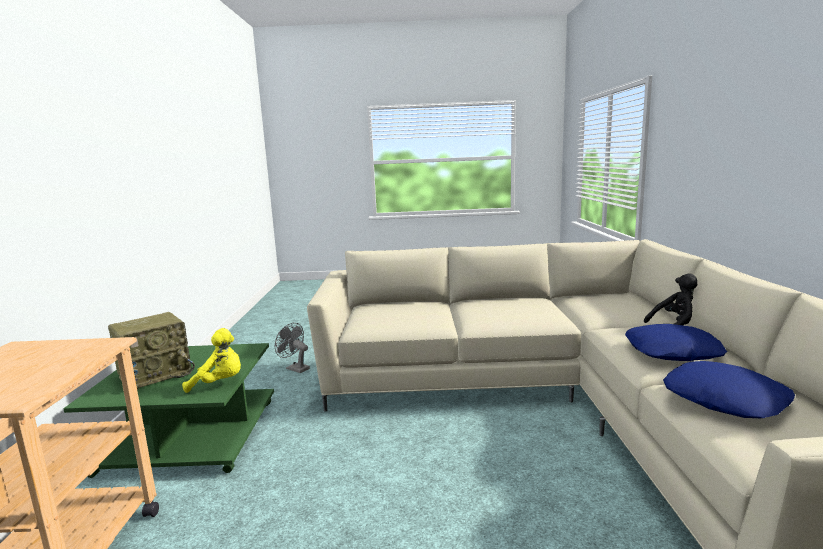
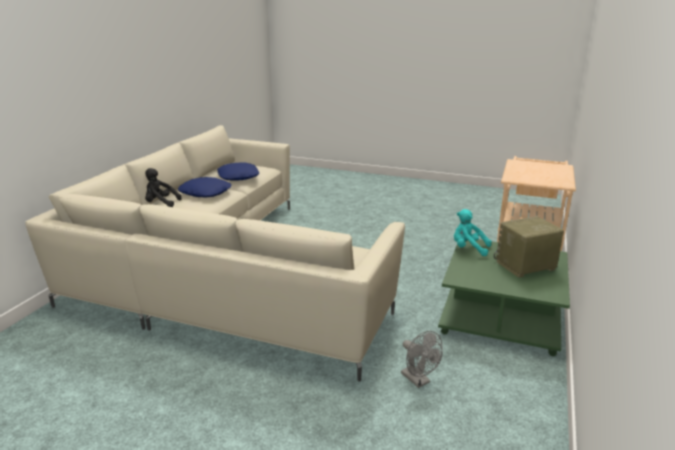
camera: 160 degrees left, 10 degrees up
(219, 383) = (468, 249): yellow plush toy -> turquoise plush toy

